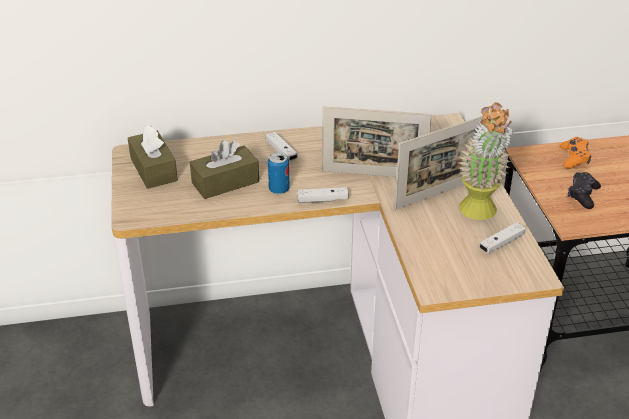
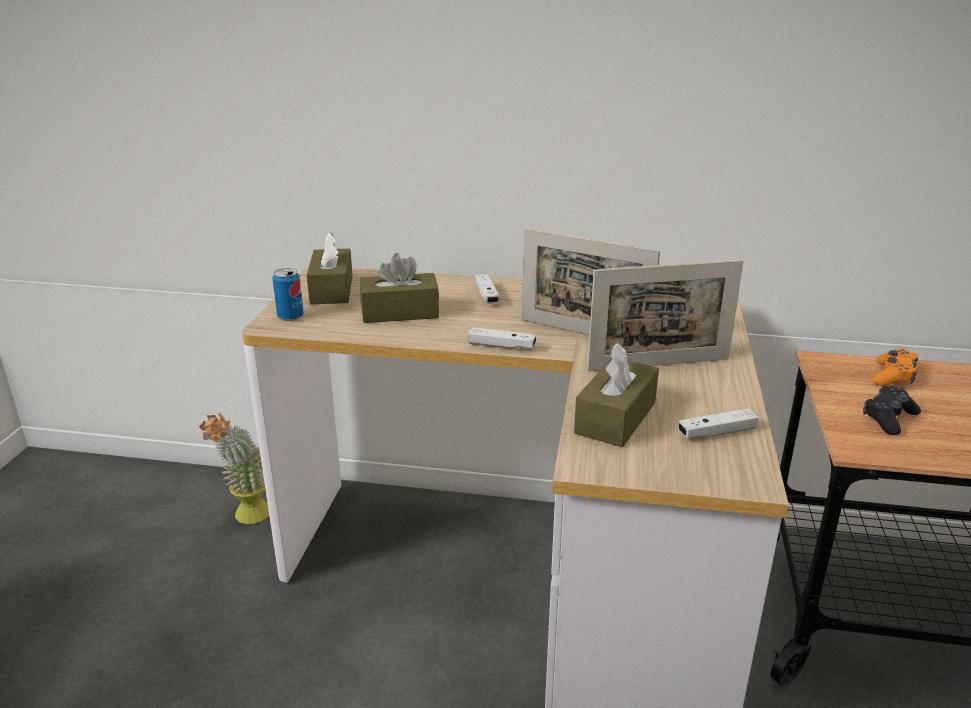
camera: 20 degrees right, 10 degrees down
(279, 189) = (456, 328): can -> can (290, 317)
(434, 246) = (615, 418): none -> brown tissue box
(479, 215) = (701, 396): potted plant -> potted plant (247, 518)

